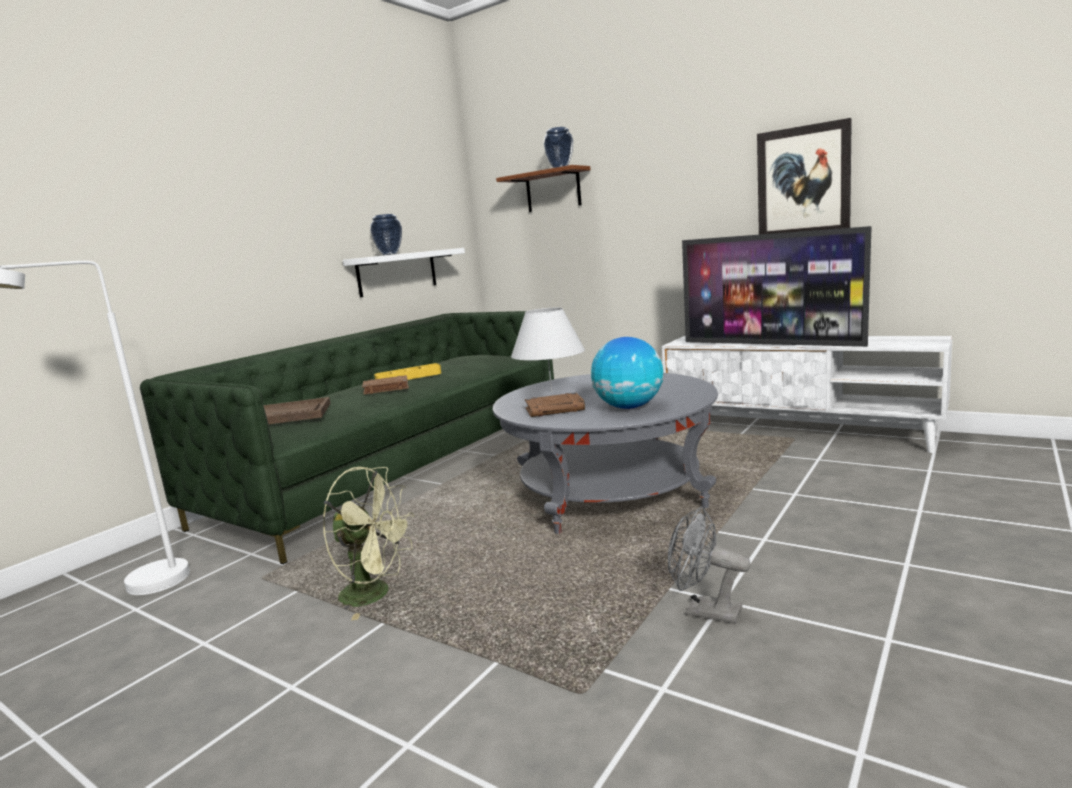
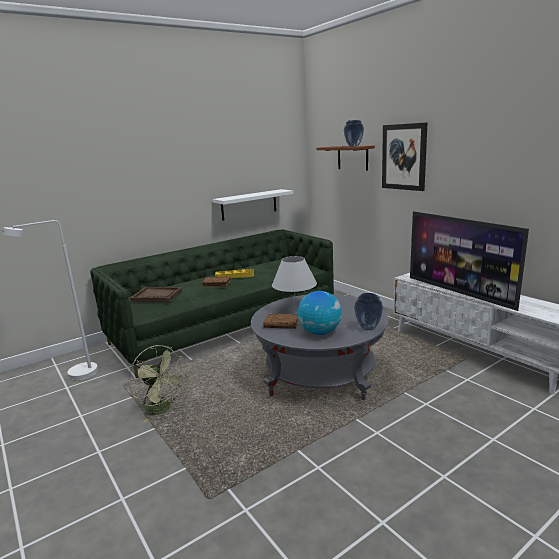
camera: 20 degrees right, 5 degrees up
(389, 254) = (241, 196): vase -> vase (368, 328)
(704, 611) = (303, 471): grey fan -> none
(803, 182) = (505, 180): picture -> picture (404, 157)

